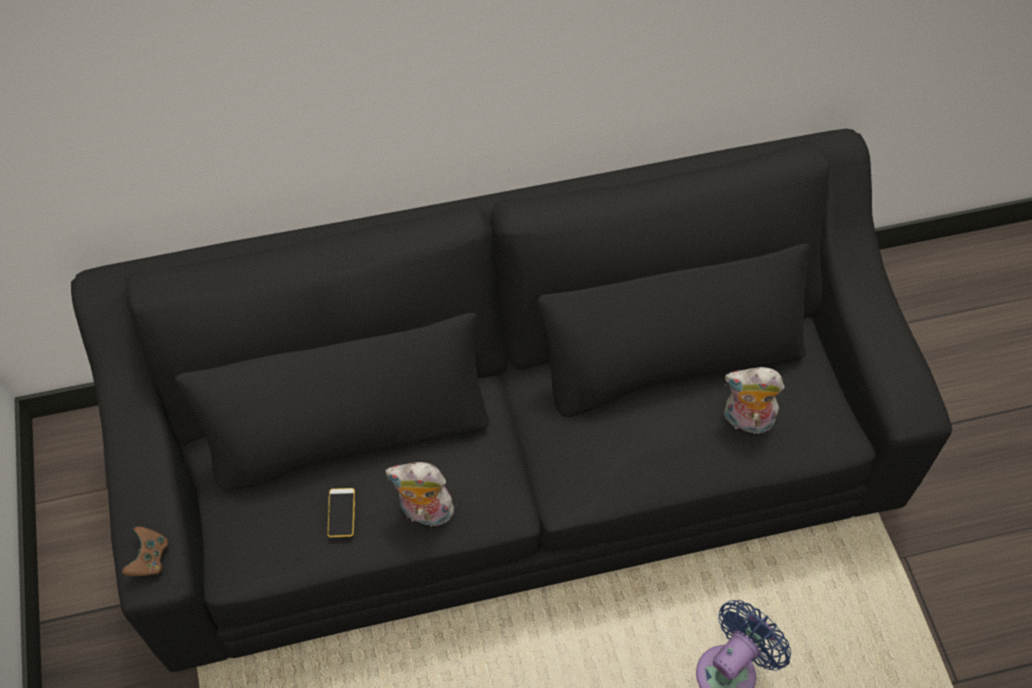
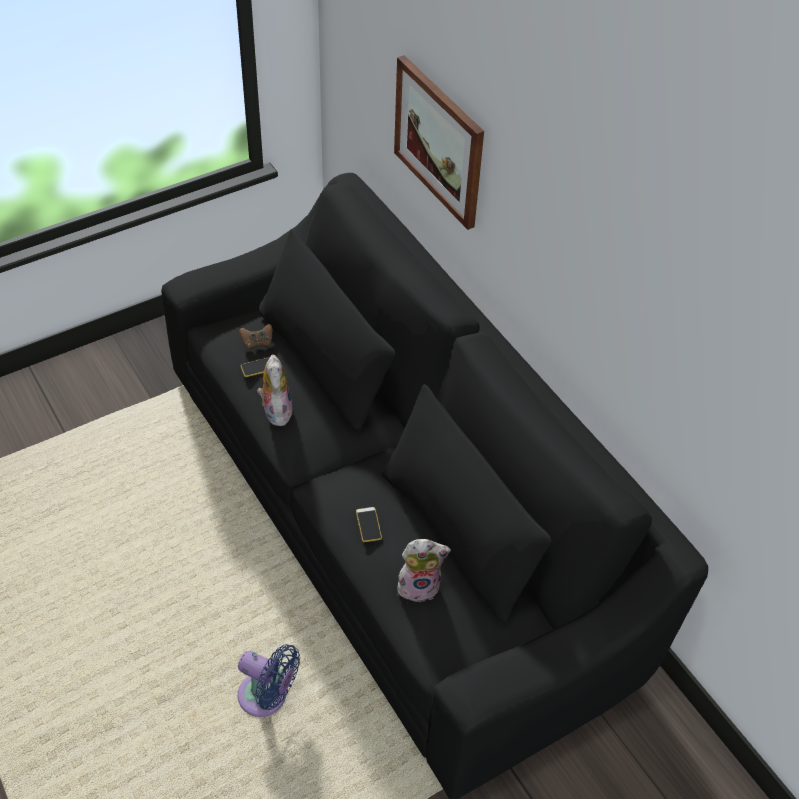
camera: 70 degrees right, 10 degrees down
(149, 558) = (193, 281): brown game controller -> brown game controller (257, 342)
(242, 99) = (439, 141): none -> picture
(648, 449) = (368, 524): none -> phone
(746, 421) = (419, 586): plush toy -> plush toy turned 90 degrees clockwise

